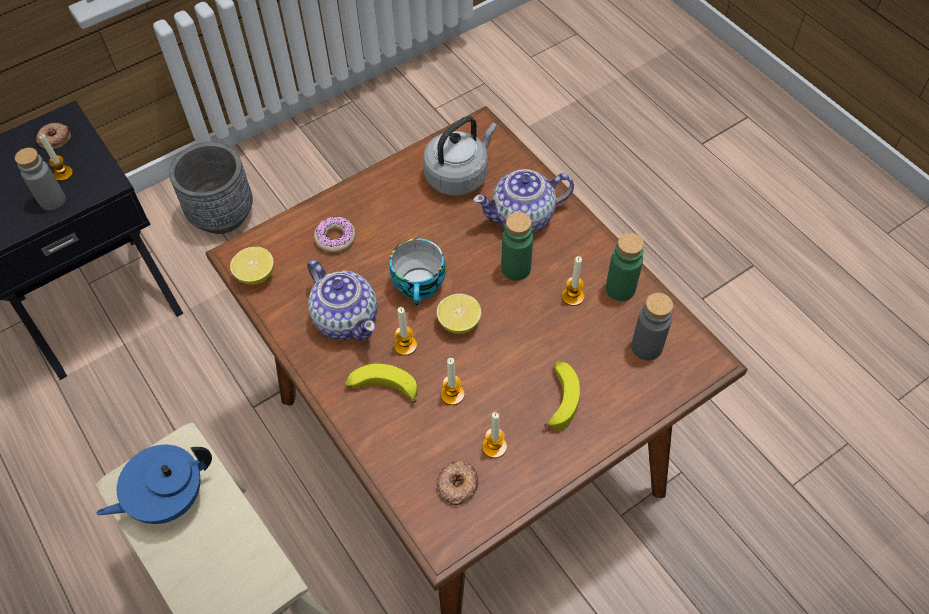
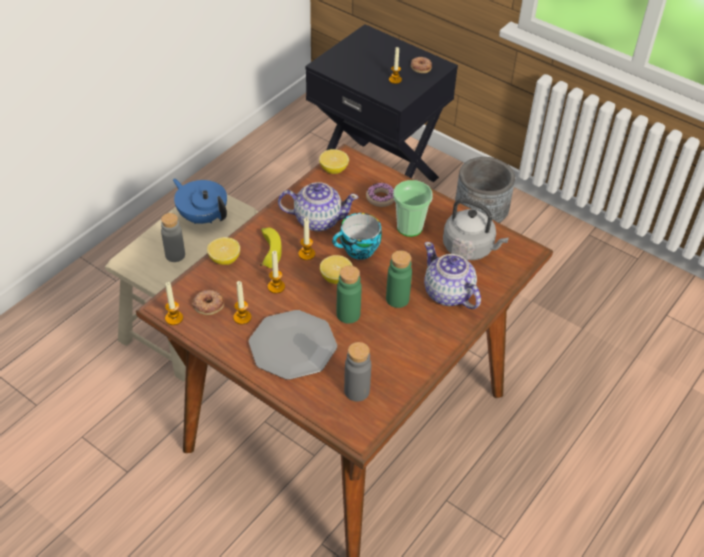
camera: 70 degrees right, 10 degrees down
(52, 200) = (372, 82): grey bottle -> grey bottle (175, 255)
(346, 318) = (317, 220): teapot -> teapot turned 120 degrees counterclockwise
(378, 447) = (224, 259): none -> lemon
(401, 223) = (409, 227): none -> cup
(560, 398) = (293, 346): banana -> plate
(572, 296) = (385, 337): candle -> candle (174, 318)
(620, 289) = (405, 365): green bottle -> green bottle (348, 314)

